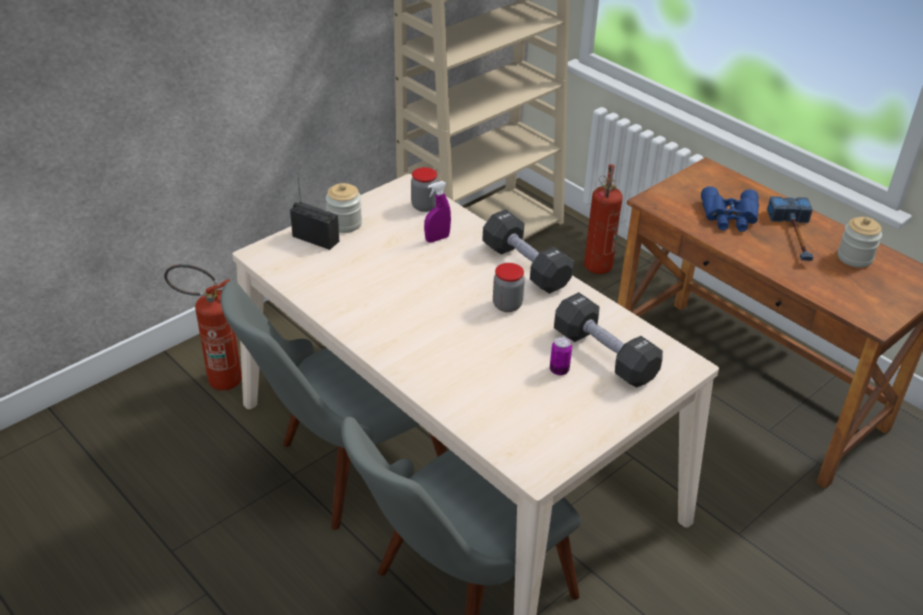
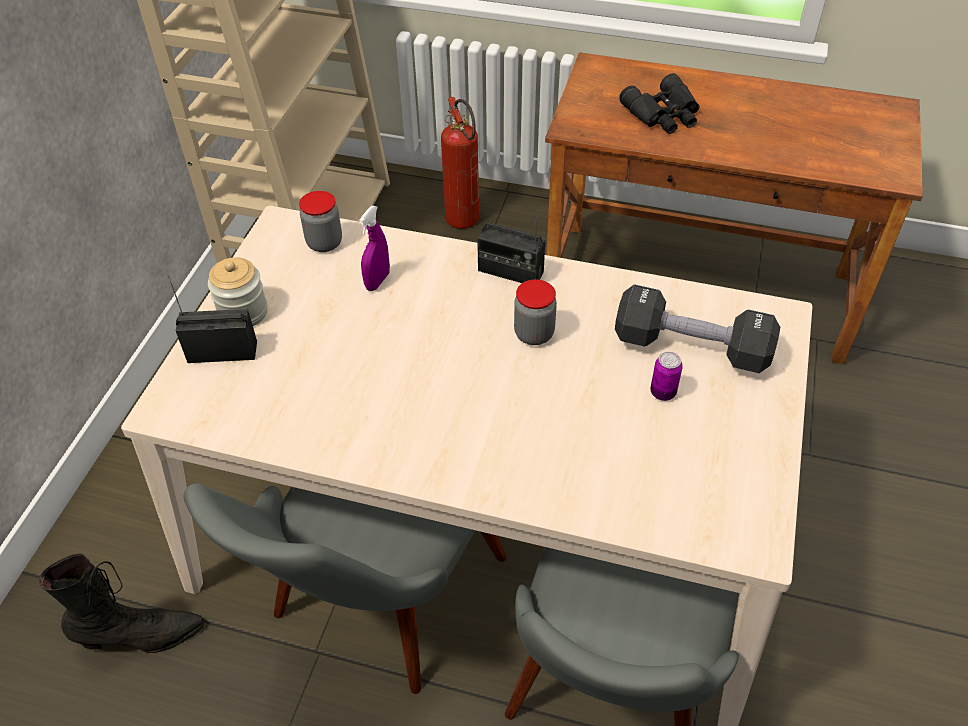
camera: 30 degrees left, 10 degrees up
(201, 416) = (141, 637): none -> black boot
(216, 380) = (124, 576): fire extinguisher -> none
(525, 266) = (510, 272): black dumbbell -> radio
(730, 217) = (664, 114): blue binoculars -> black binoculars
(795, 237) = (743, 112): hammer -> none
(854, 257) = (815, 112): jar -> none

